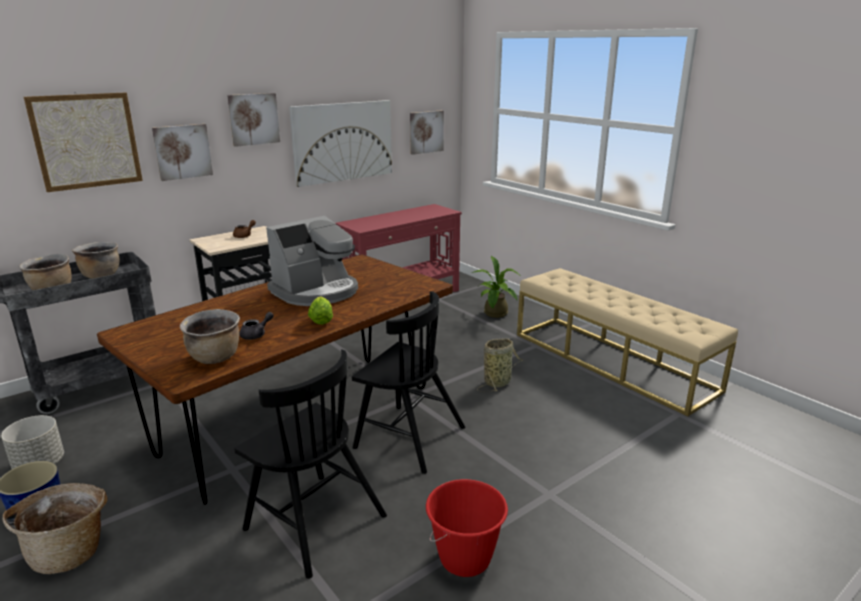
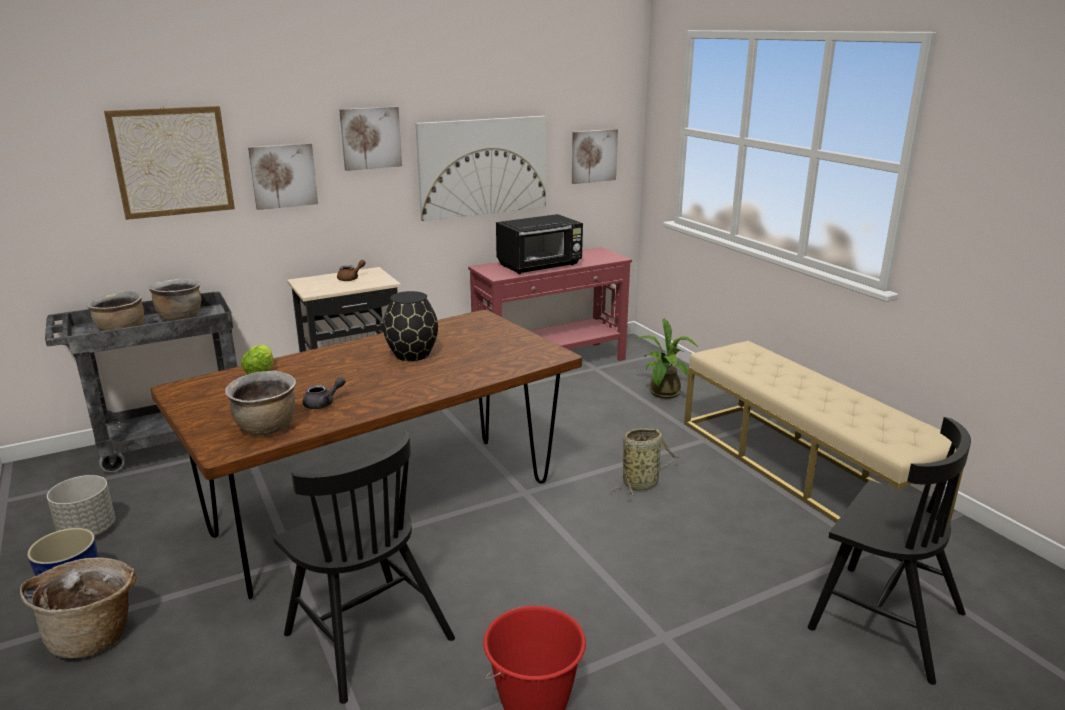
camera: 10 degrees right, 0 degrees up
(316, 291) = (412, 354): coffee machine -> black vase
(321, 320) = (404, 391): lettuce -> lettuce (261, 371)
(392, 219) = (540, 265): none -> black microwave
(404, 435) = (504, 540): black chair -> black chair (877, 616)

